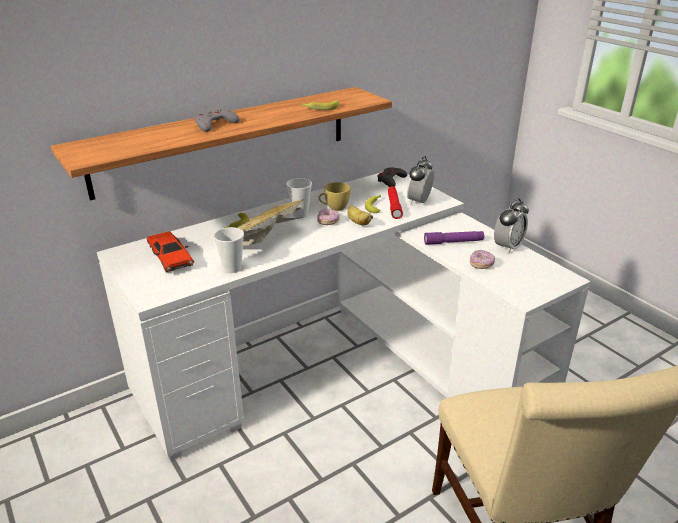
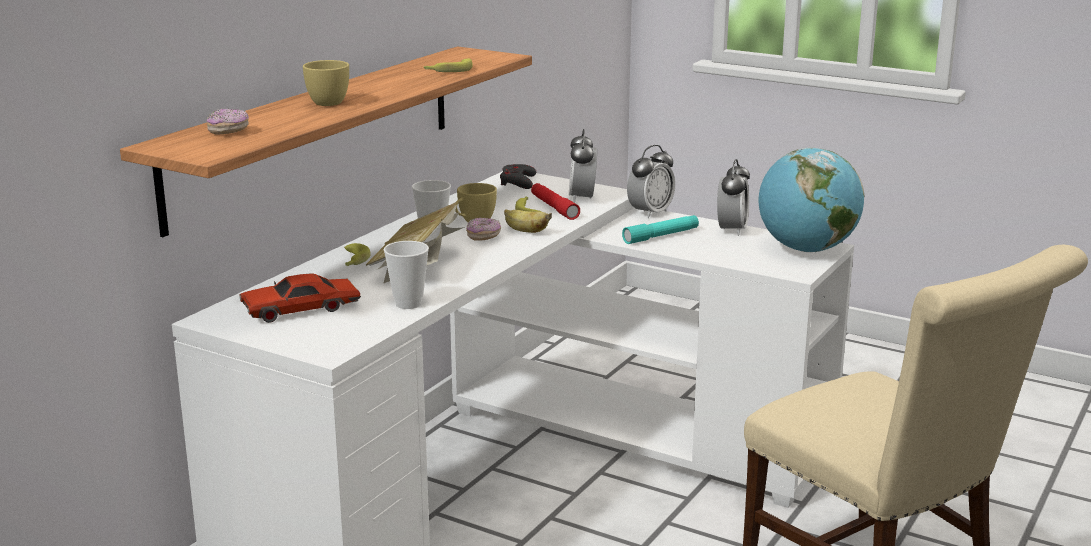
camera: 25 degrees left, 10 degrees down
(170, 258) = (301, 309): red toy car -> red toy car turned 120 degrees clockwise
(215, 124) = (330, 101): grey game controller -> yellow cup
(453, 242) = (661, 236): purple flashlight -> turquoise flashlight
(463, 220) = (650, 213): none -> alarm clock
(481, 264) = (717, 251): donut -> donut (228, 131)
(548, 278) = (806, 250): none -> globe

